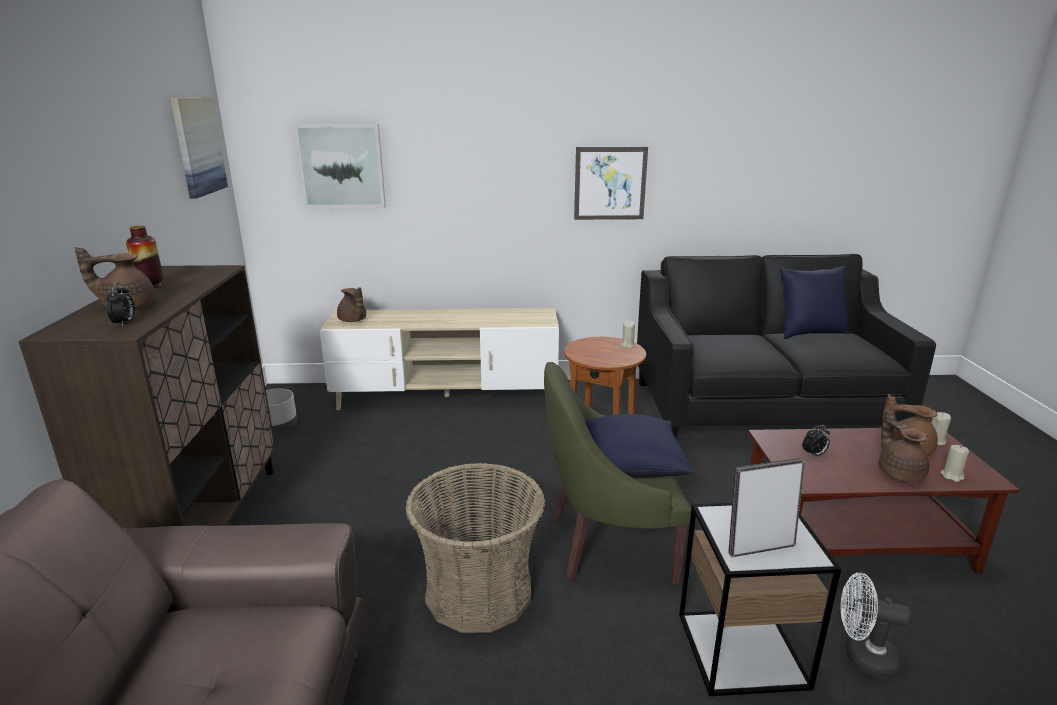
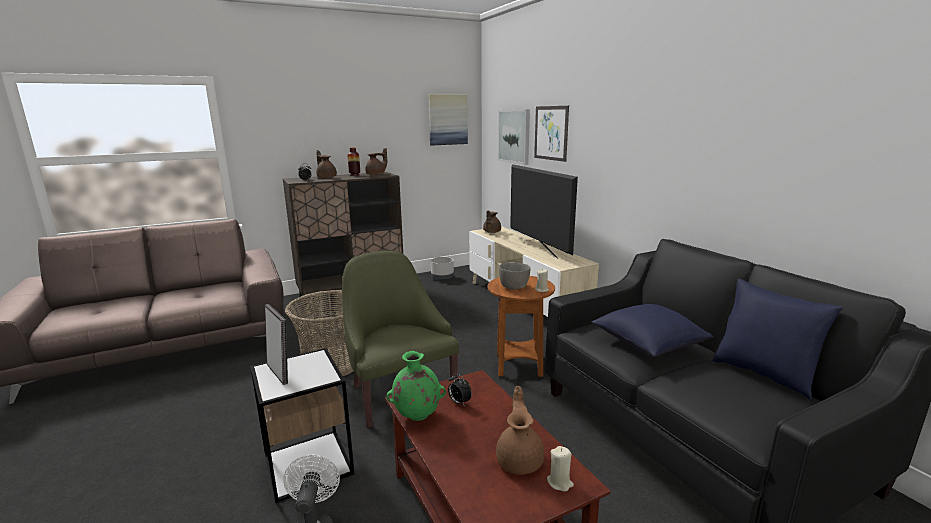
camera: 65 degrees right, 5 degrees down
(469, 316) = (539, 249): none -> television
(607, 354) = (514, 287): none -> grey bowl
(610, 183) = (647, 162): picture -> picture (551, 133)
(630, 465) = (394, 336): blue pillow -> blue pillow (648, 345)
(837, 481) = (417, 416): none -> green vase
(899, 472) = (458, 452): brown teapot -> brown teapot (376, 174)
(952, 476) = (476, 491): beige candle -> none

